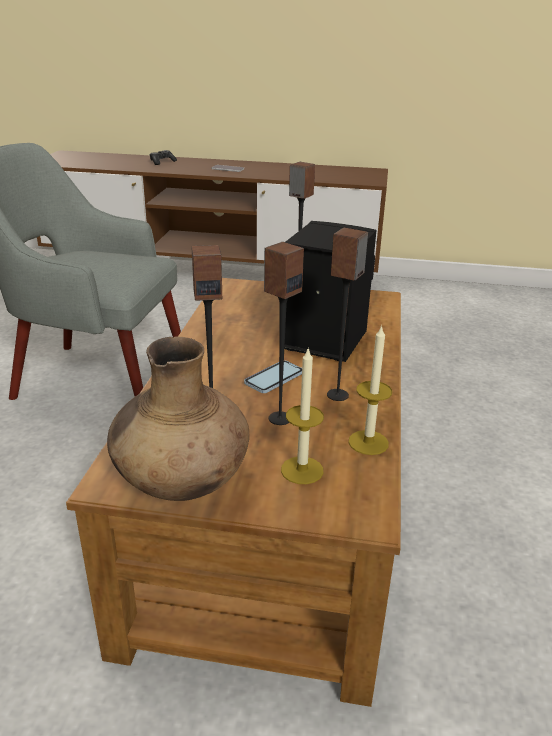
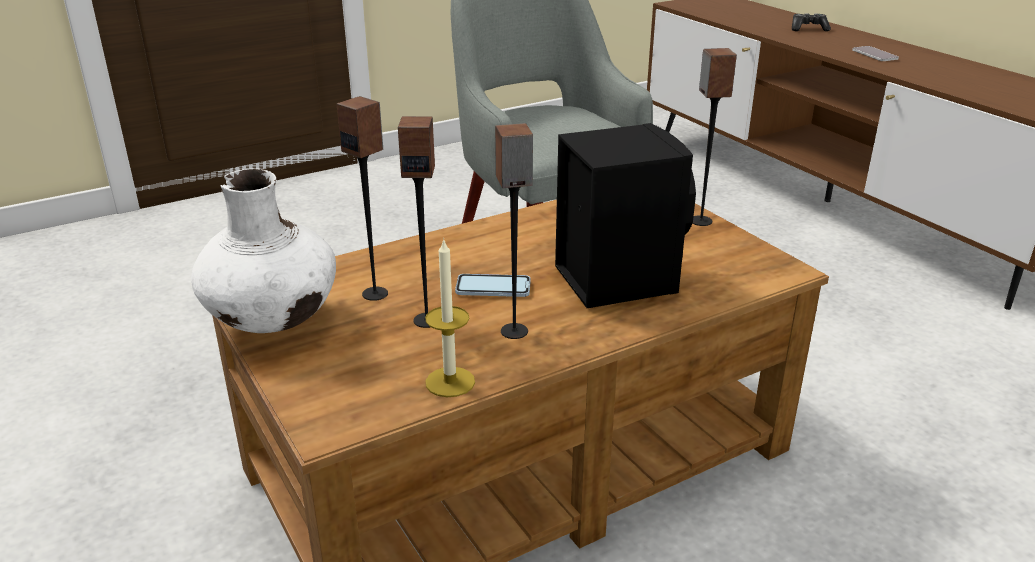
camera: 50 degrees right, 0 degrees up
(182, 482) = (273, 320): brown vase -> white vase
(302, 470) = (357, 366): candle -> none

